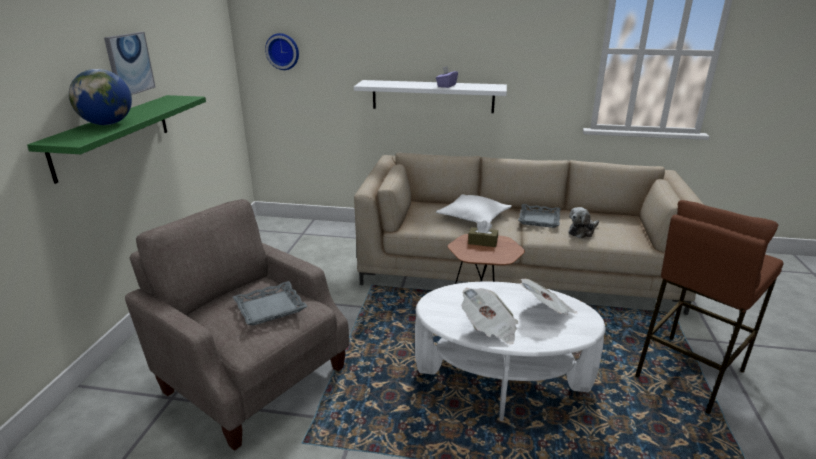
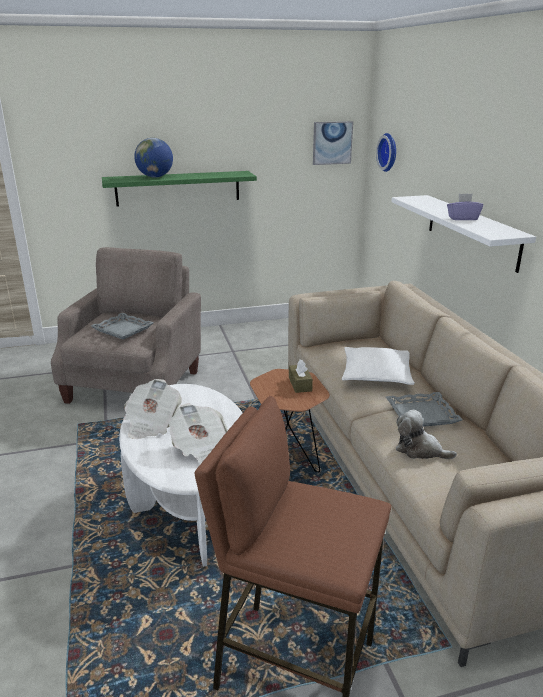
camera: 65 degrees right, 0 degrees up
(129, 64) = (210, 140): picture -> picture (332, 143)

